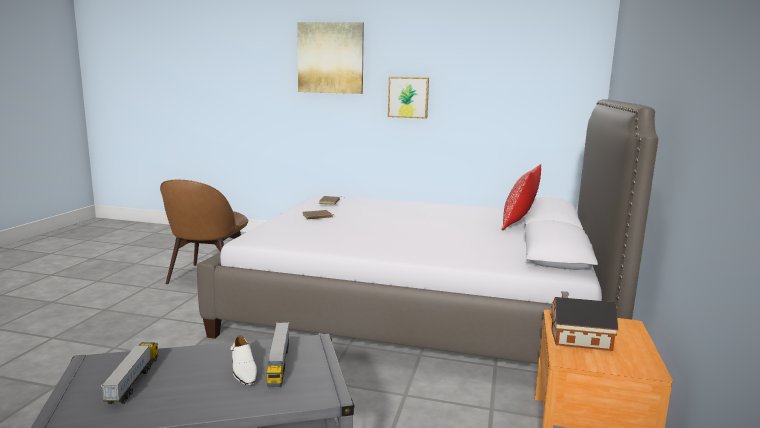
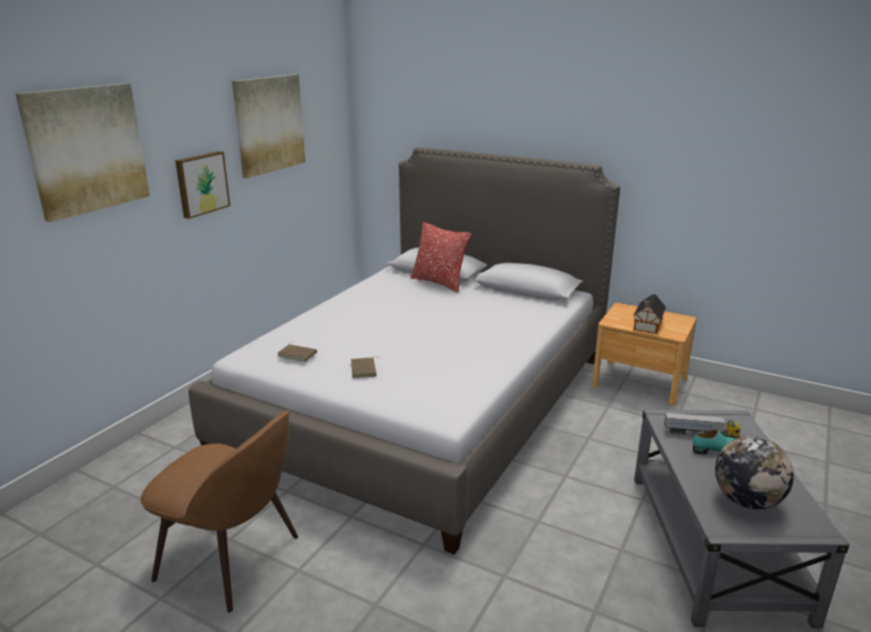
camera: 75 degrees left, 10 degrees up
(133, 381) = (747, 501): toy truck -> globe
(243, 371) = (716, 449): white shoe -> turquoise shoe
(486, 66) = (269, 124): none -> picture

